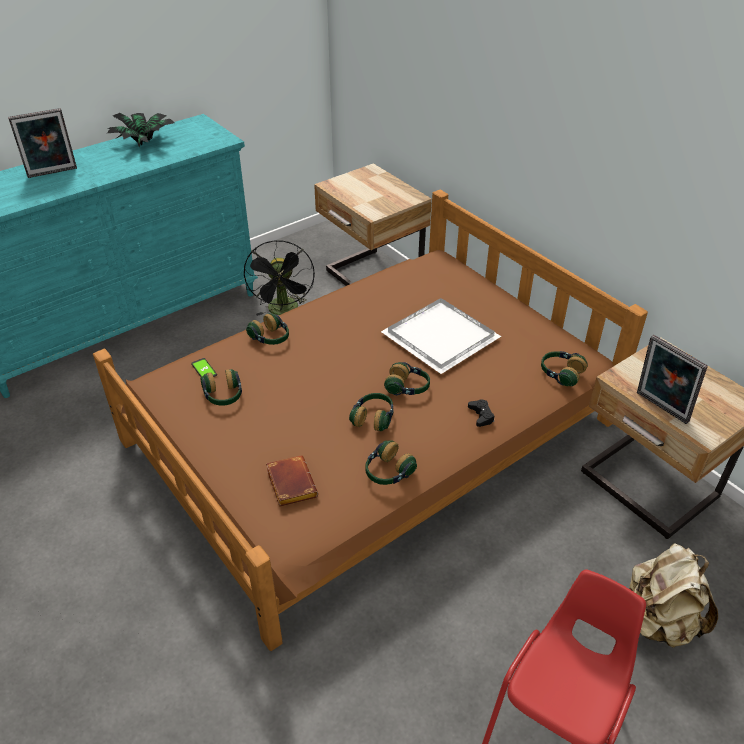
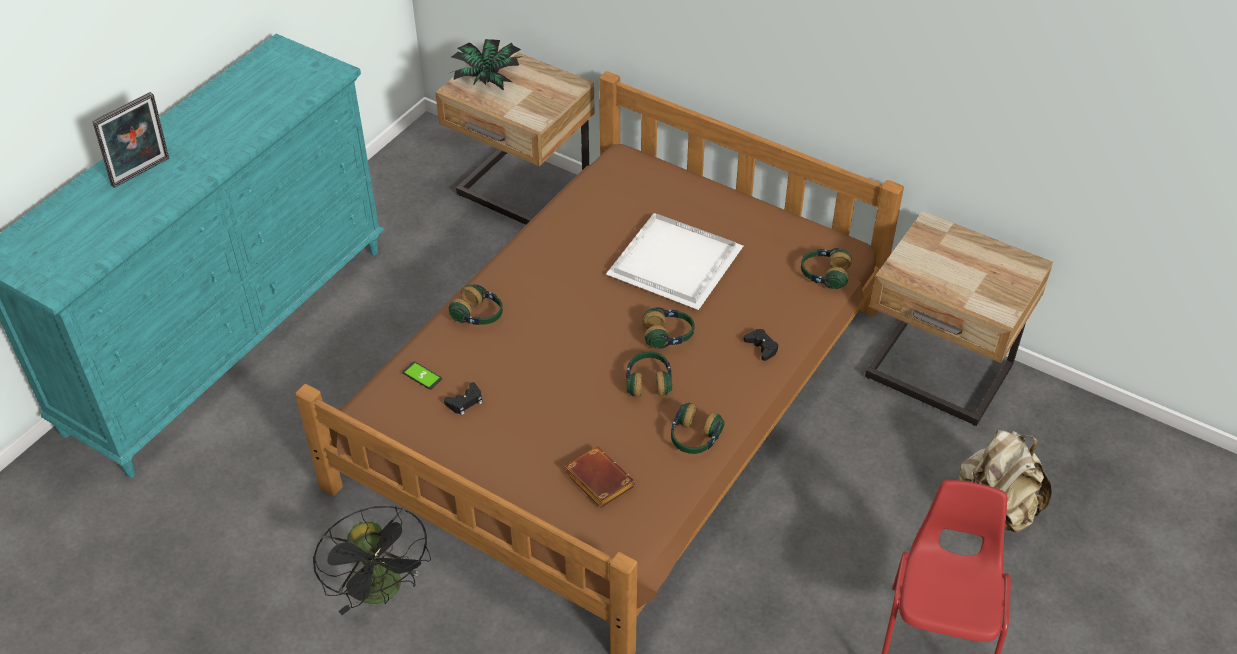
camera: 20 degrees left, 5 degrees up
(145, 143) = (231, 98): potted plant -> potted plant (488, 78)
(223, 396) = (465, 402): headphones -> black game controller
(284, 311) = (432, 265): black fan -> black fan (382, 592)
(660, 408) = (950, 295): picture frame -> none

